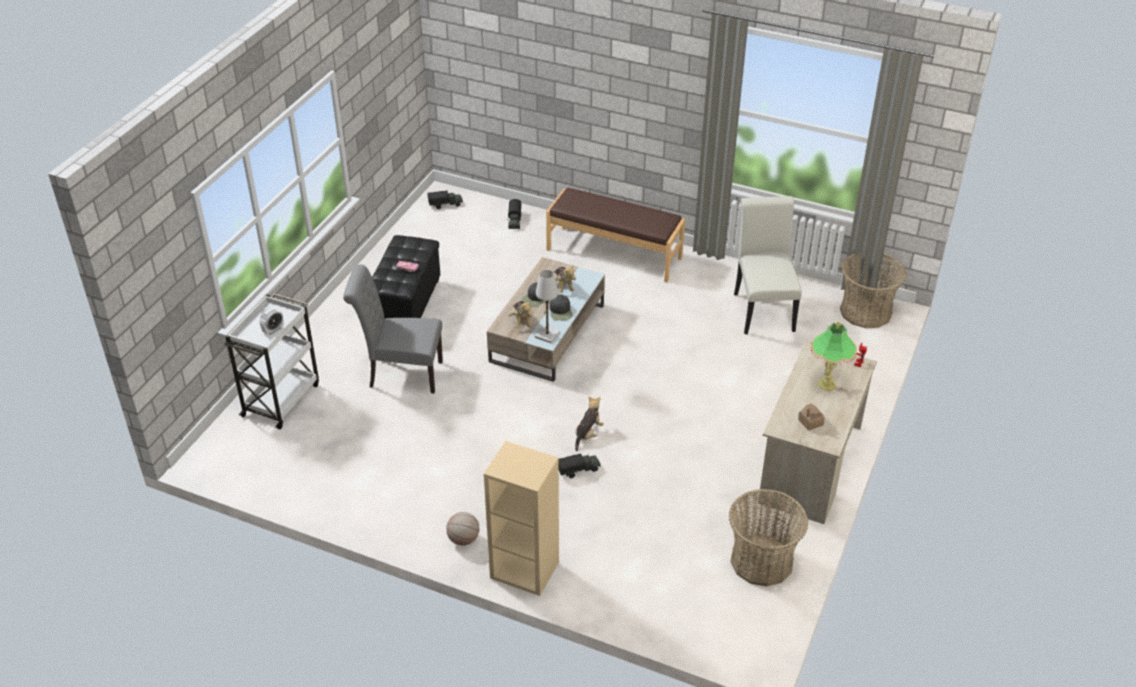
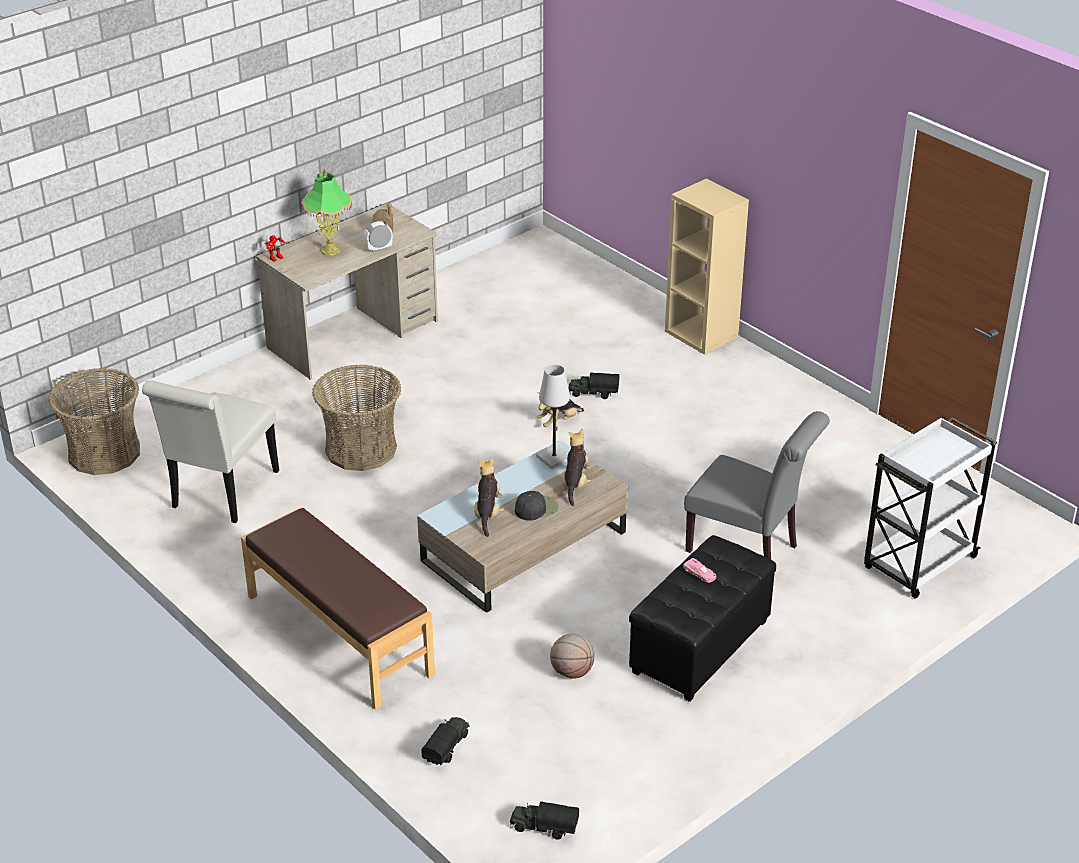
camera: 155 degrees left, 5 degrees down
(273, 330) = (928, 448): alarm clock -> alarm clock (379, 249)
(463, 539) = (749, 370): basketball -> basketball (572, 671)
(561, 311) = (515, 482): black cap -> none
(761, 561) = (477, 285): basket -> basket (361, 449)

